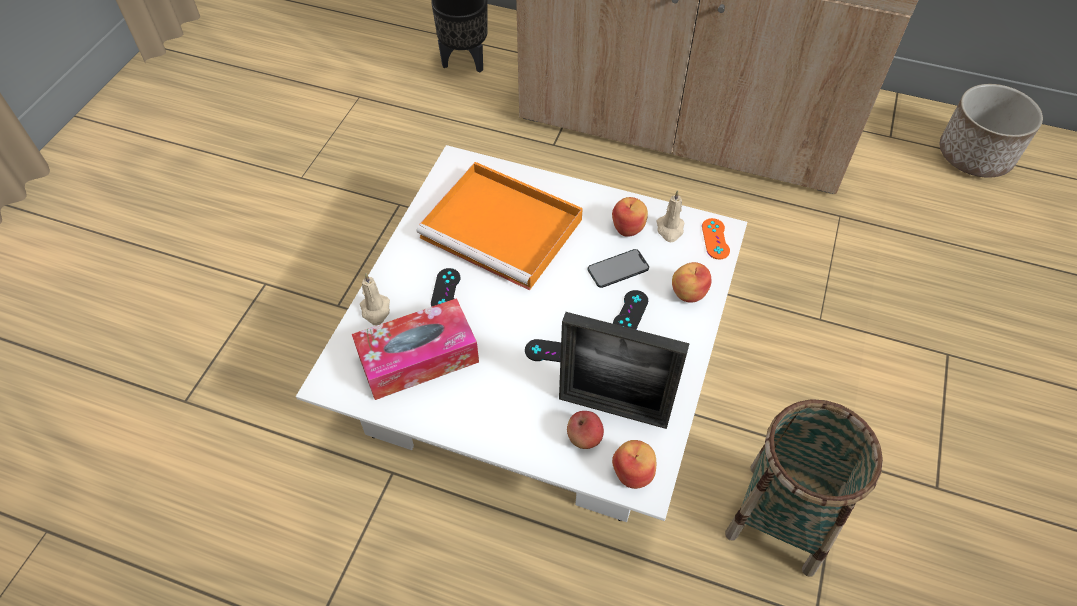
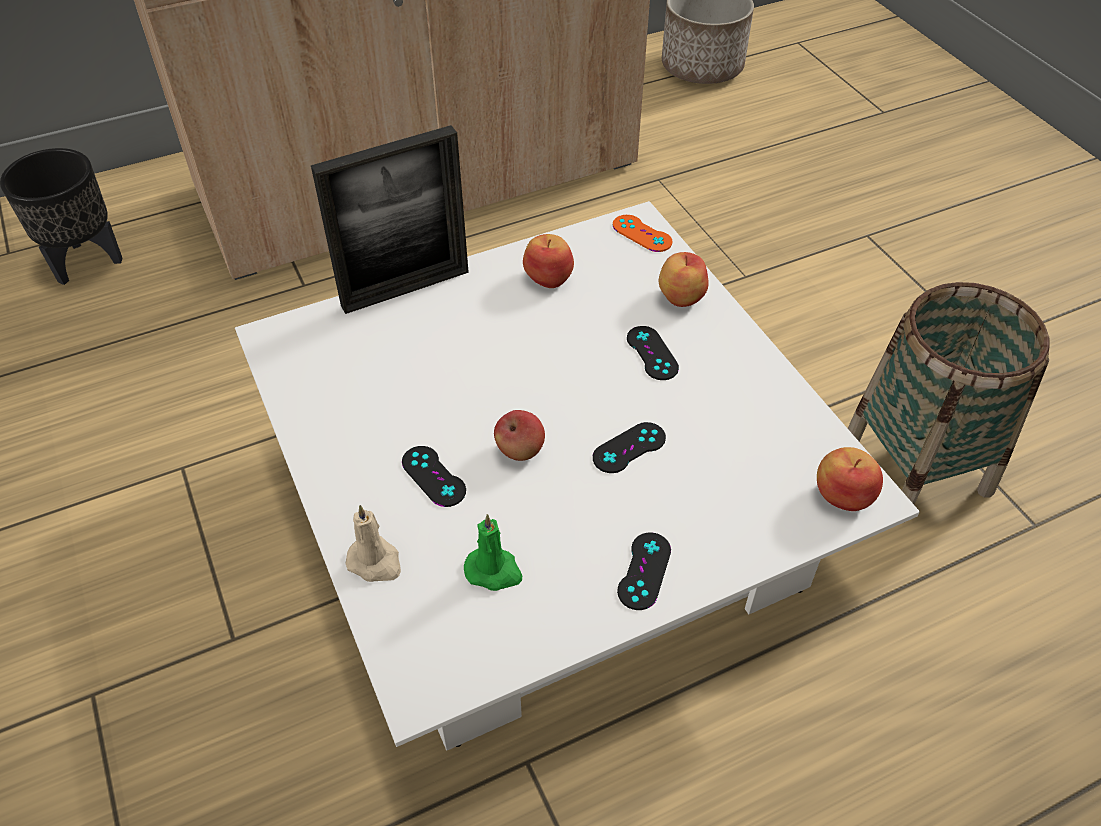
camera: 45 degrees left, 5 degrees down
(418, 358) = (494, 571): tissue box -> green candle
(483, 418) = (644, 571): none -> black game controller
(504, 229) = (420, 367): orange tray -> none
(584, 438) = (762, 502): apple -> apple (520, 450)
(613, 409) = (752, 453): picture frame -> picture frame (405, 289)
(618, 268) = (588, 322): phone -> none
(670, 229) = (590, 253): beige candle -> none

